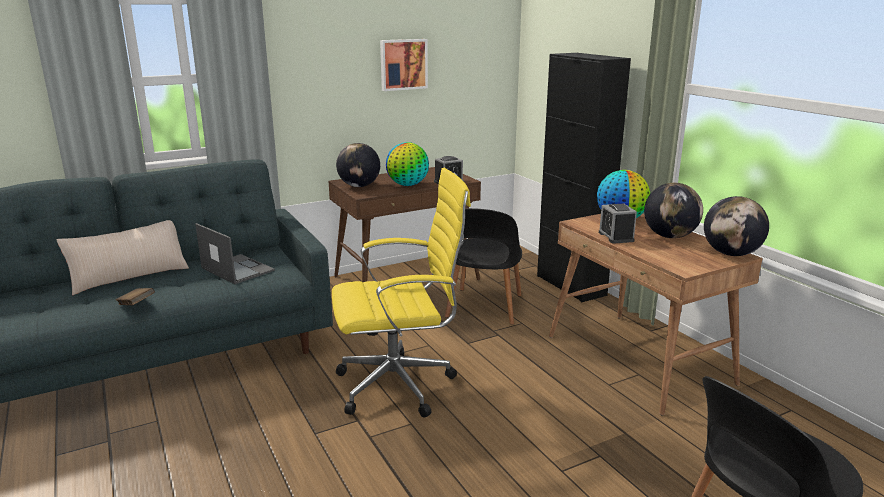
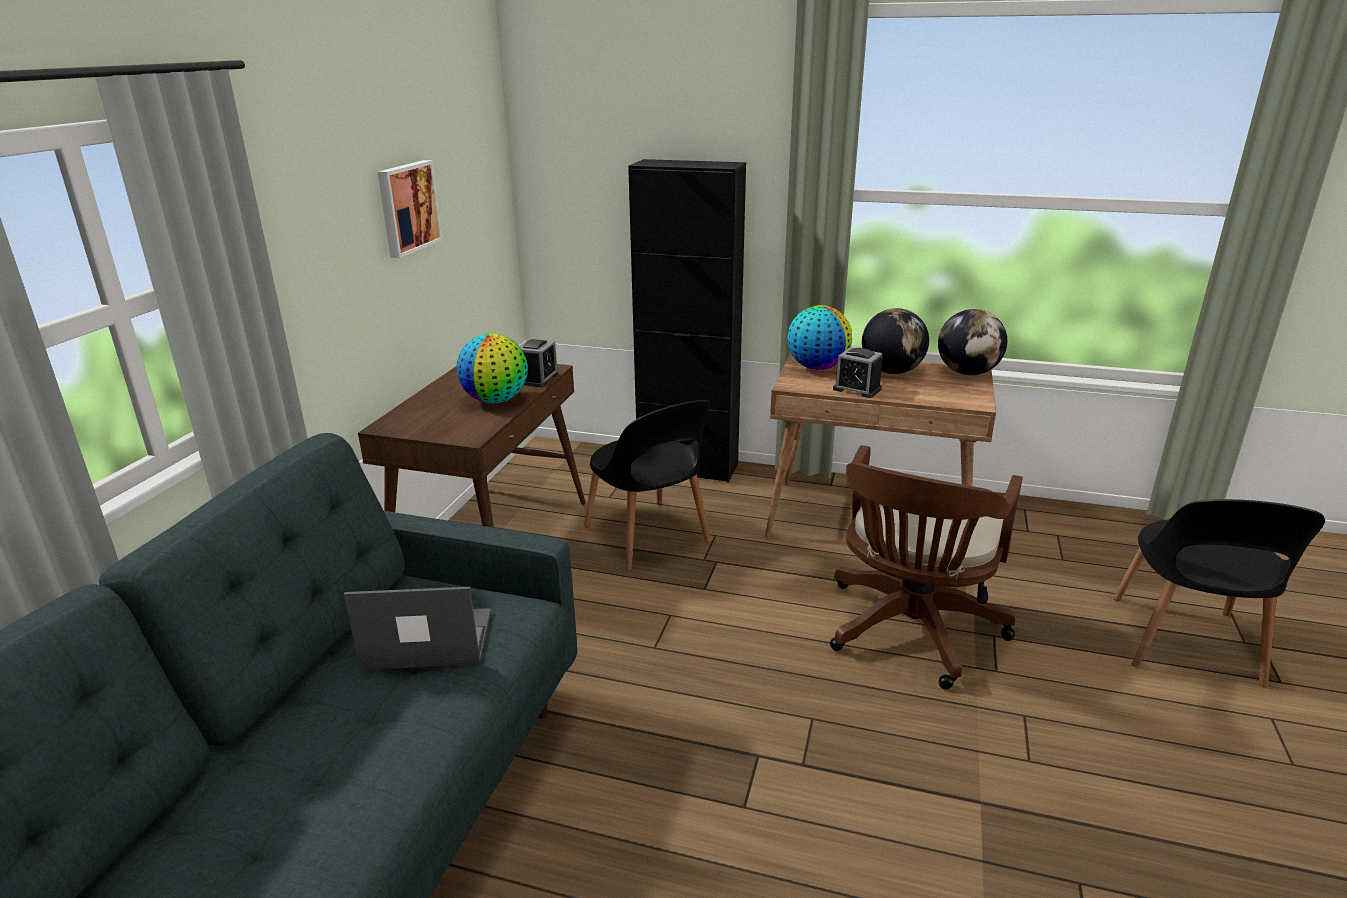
camera: 45 degrees left, 5 degrees up
(129, 277) = (251, 760): beige pillow -> none
(136, 305) = (395, 794): brown book -> none
(359, 186) = (430, 425): globe -> none
(401, 385) = (726, 682): yellow office chair -> none
(544, 423) = (910, 633): none -> brown office chair

